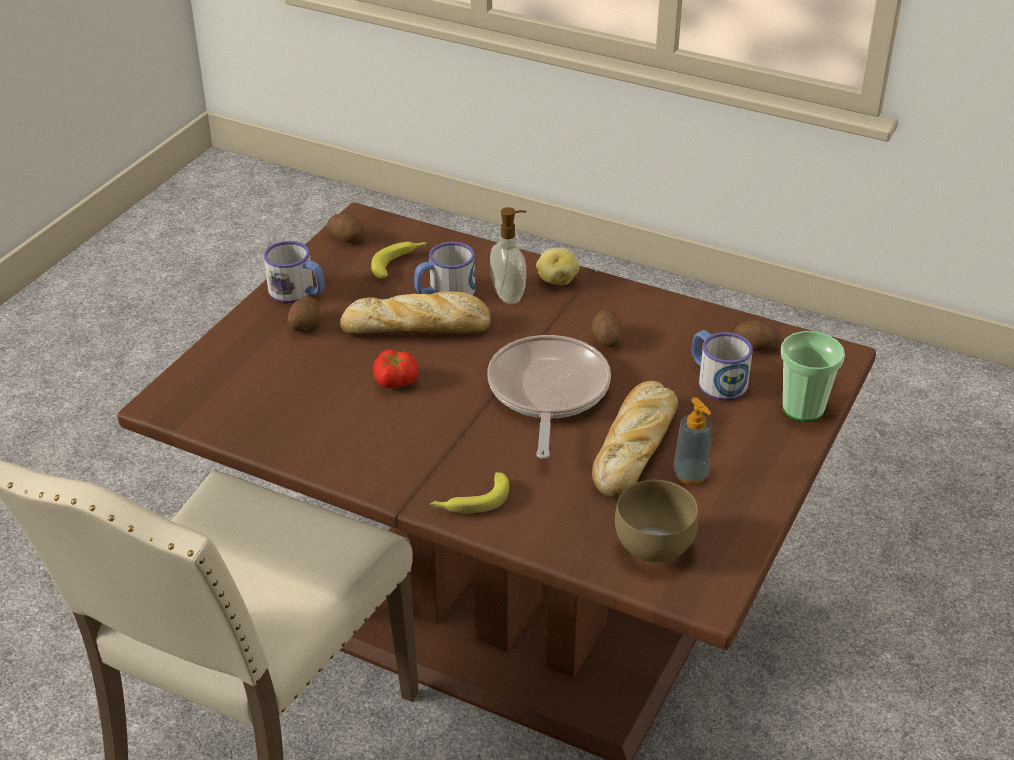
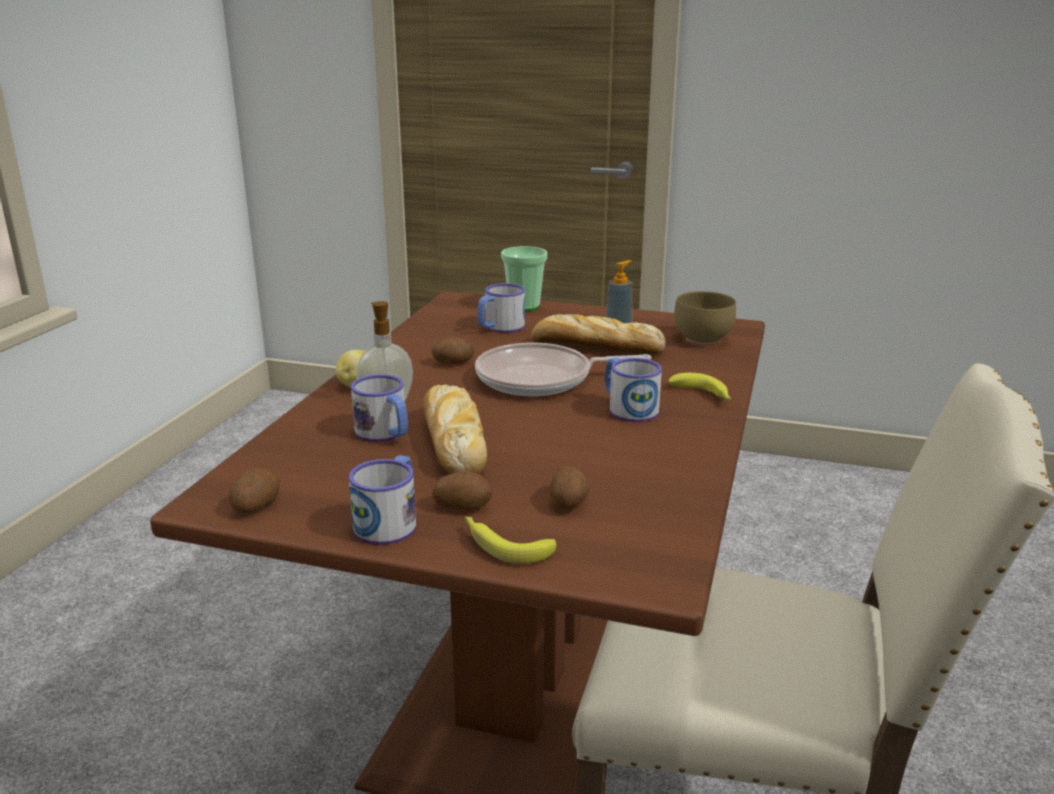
camera: 100 degrees left, 15 degrees down
(395, 382) = (554, 442): tomato -> none
(400, 263) = (321, 464): banana -> banana (504, 545)
(454, 440) = (628, 408): none -> mug
(755, 347) = (452, 318): potato -> potato (569, 502)

